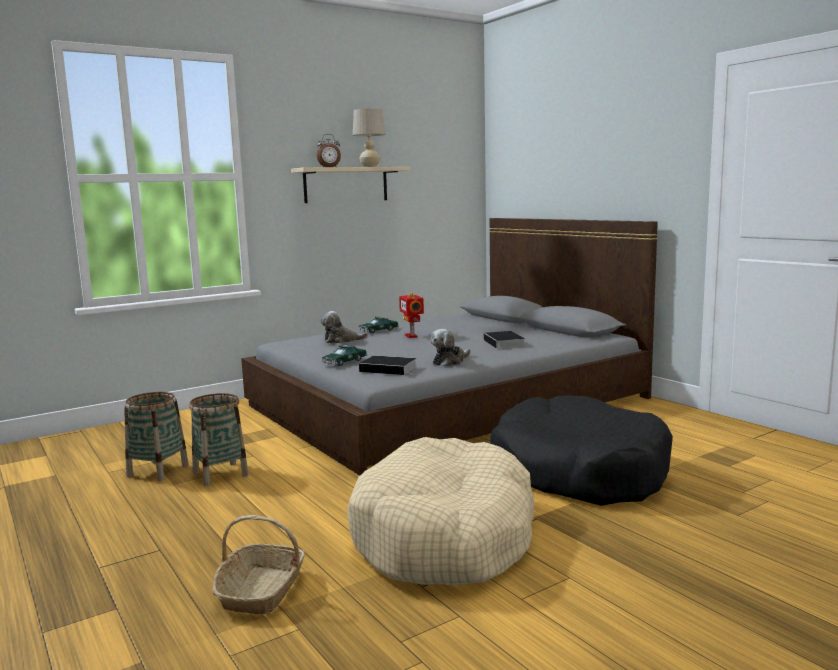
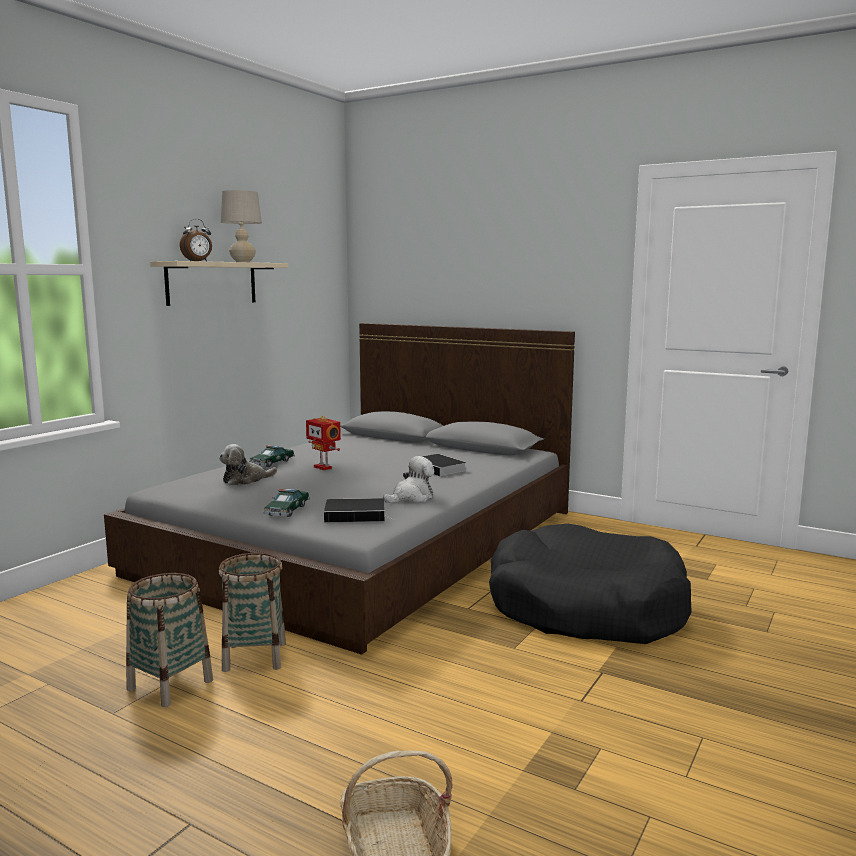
camera: 25 degrees left, 0 degrees up
(158, 471) = (68, 697): basket -> basket (254, 656)
(445, 536) = (534, 715): beige dog bed -> none
(450, 361) = (411, 497): plush toy -> plush toy turned 150 degrees counterclockwise

